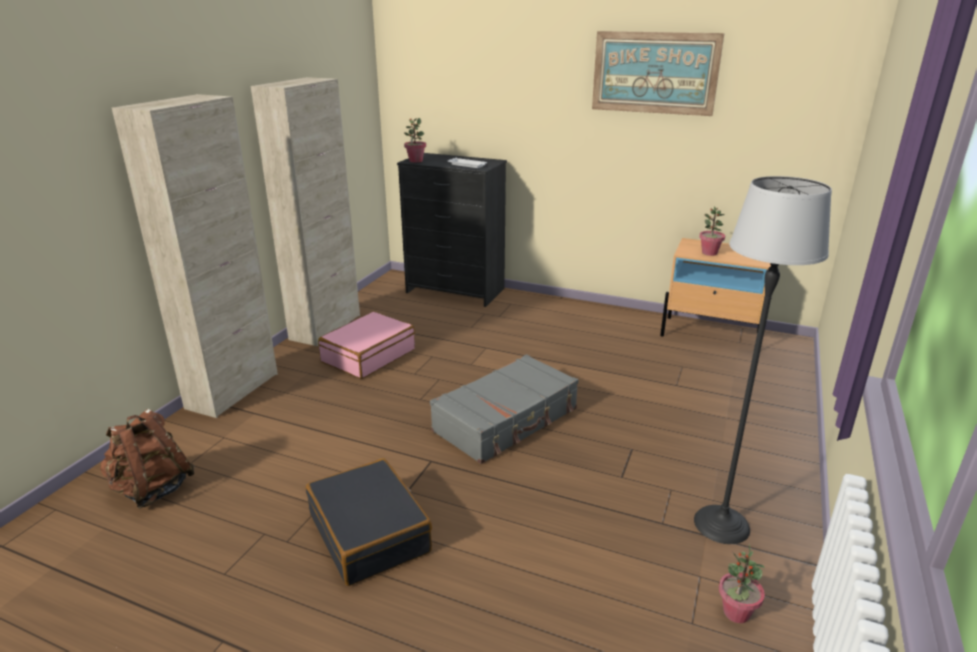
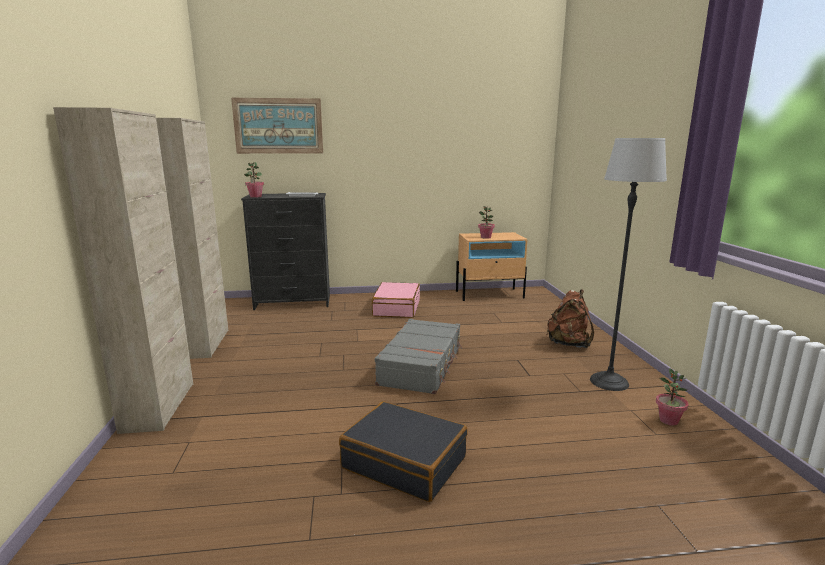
camera: 30 degrees left, 10 degrees down
(152, 489) = (152, 505): brown backpack -> brown backpack (568, 344)
(368, 355) = (266, 353): pink suitcase -> pink suitcase (396, 308)
(654, 73) = (429, 124): picture -> picture (278, 126)

